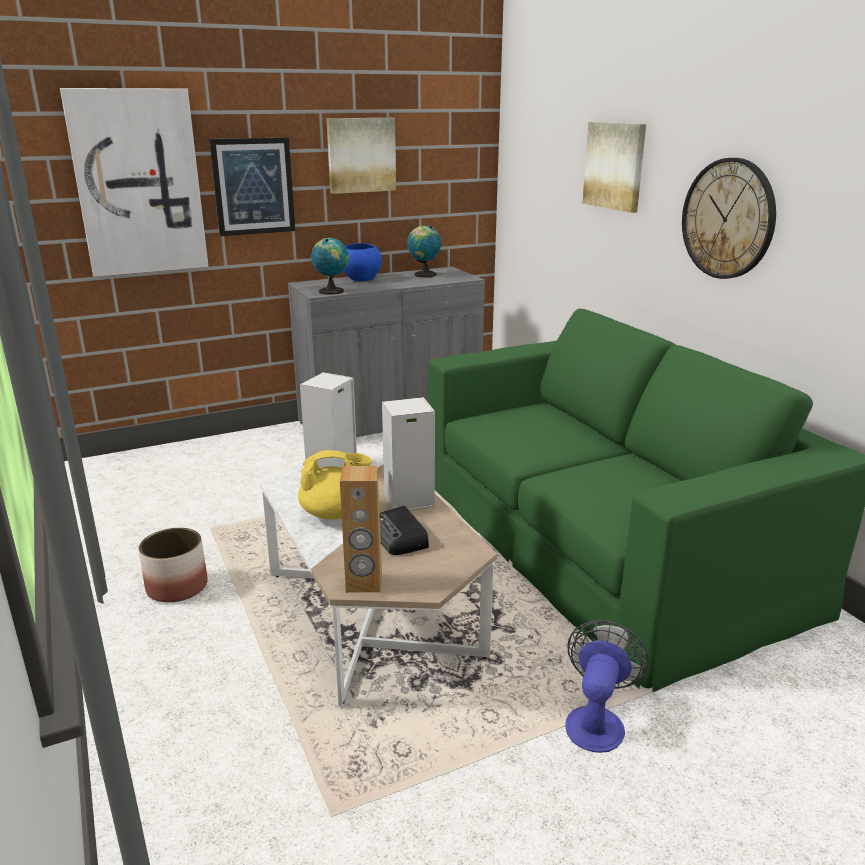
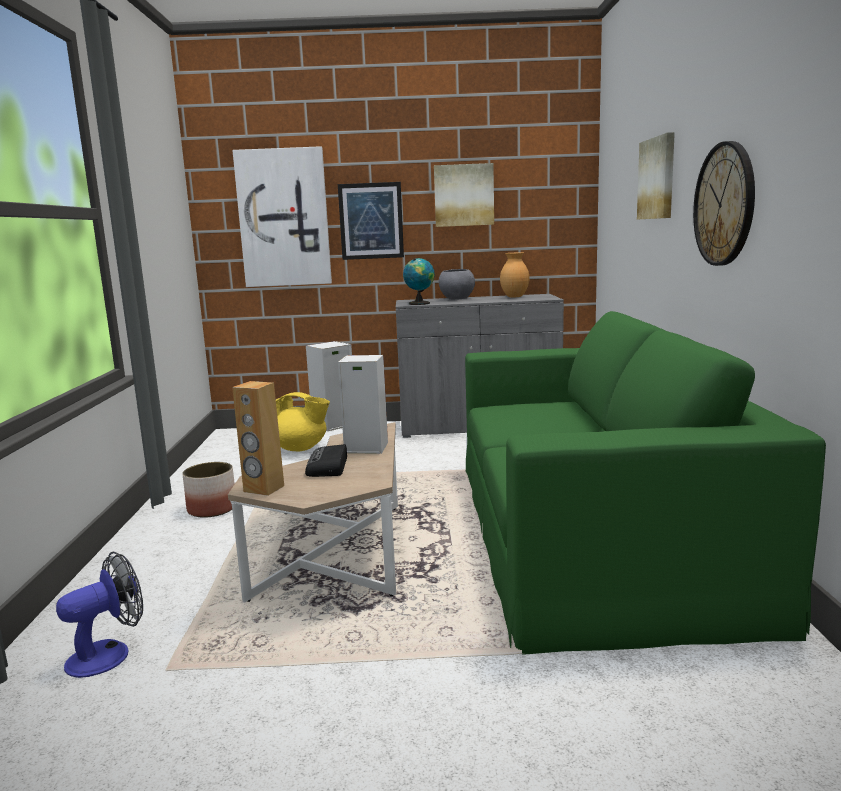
camera: 25 degrees right, 10 degrees down
(361, 279) = (456, 298): blue bowl -> grey bowl
(423, 274) = (514, 297): globe -> brown vase
(596, 720) = (445, 662): fan -> fan (109, 654)

